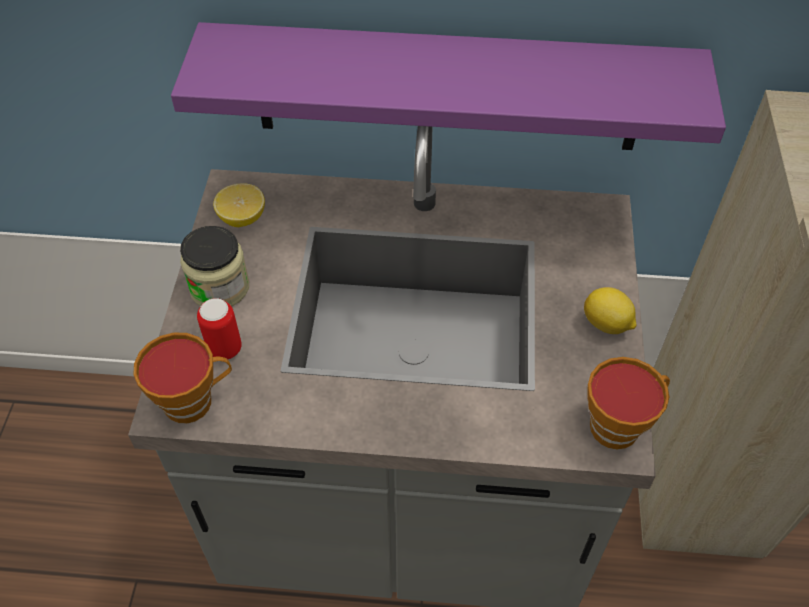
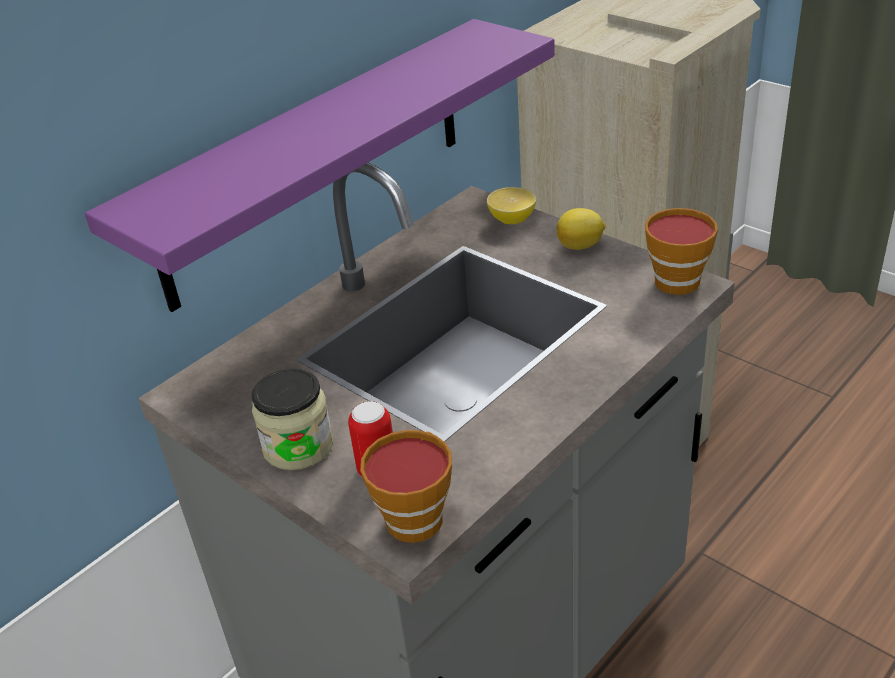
camera: 50 degrees left, 15 degrees down
(242, 218) = (230, 399): lemon -> lemon (512, 219)

